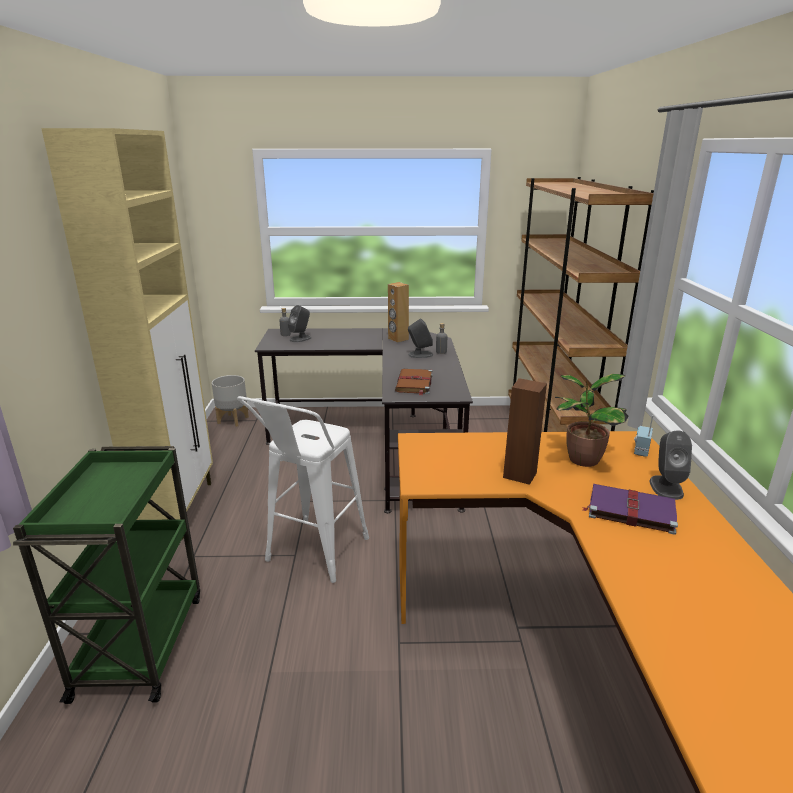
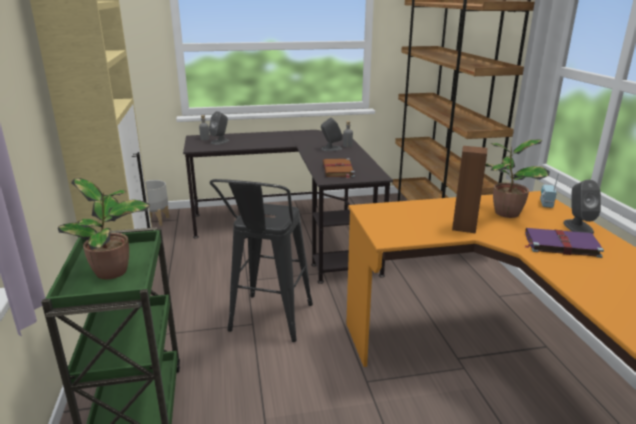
camera: 10 degrees left, 0 degrees up
(107, 496) = (113, 272): none -> potted plant
(311, 556) = (268, 323): white stool -> black stool
(398, 339) = (306, 138): brown speaker -> none

